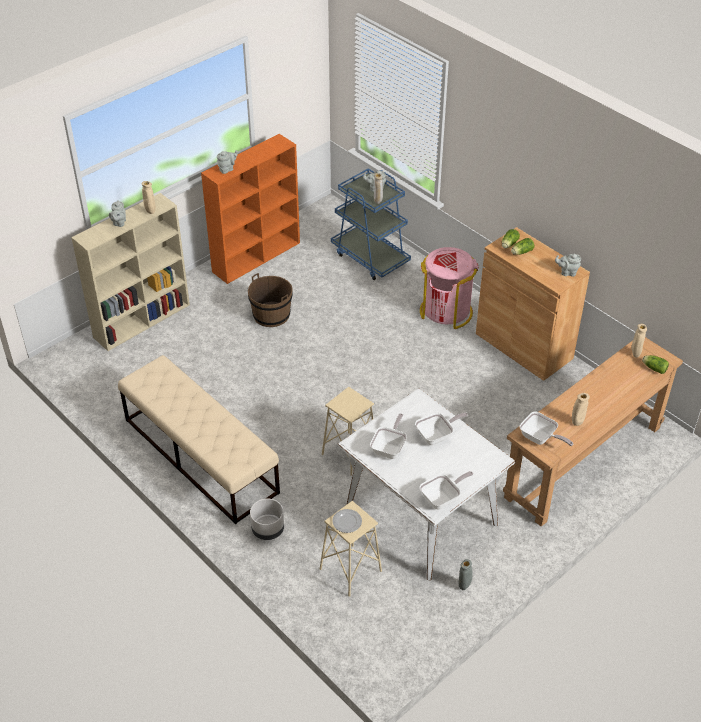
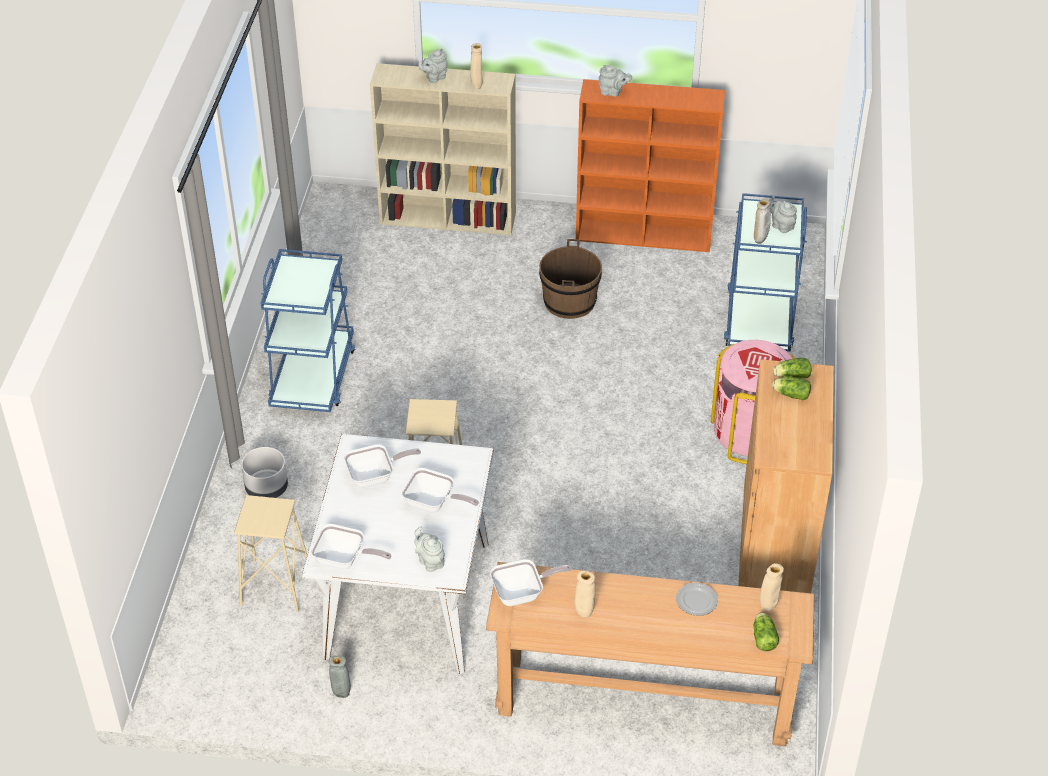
camera: 50 degrees right, 0 degrees up
(200, 455) = (313, 377): beige bench -> blue cart
(347, 522) = (260, 513): plate -> plate (697, 601)
(540, 438) = (522, 593): frying pan -> frying pan turned 105 degrees counterclockwise
(567, 272) = (804, 453): grey teapot -> grey teapot (430, 561)

